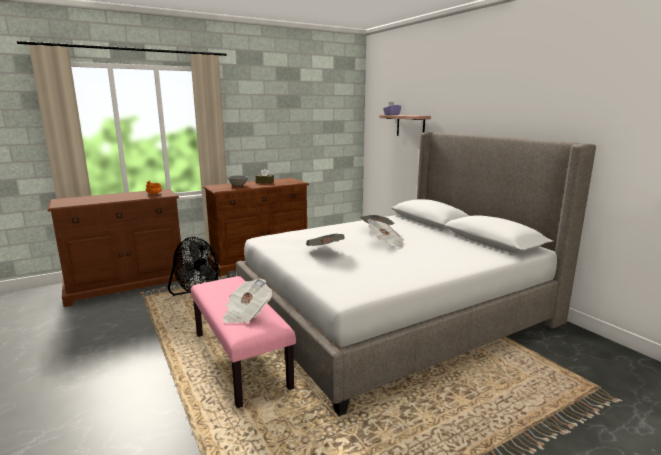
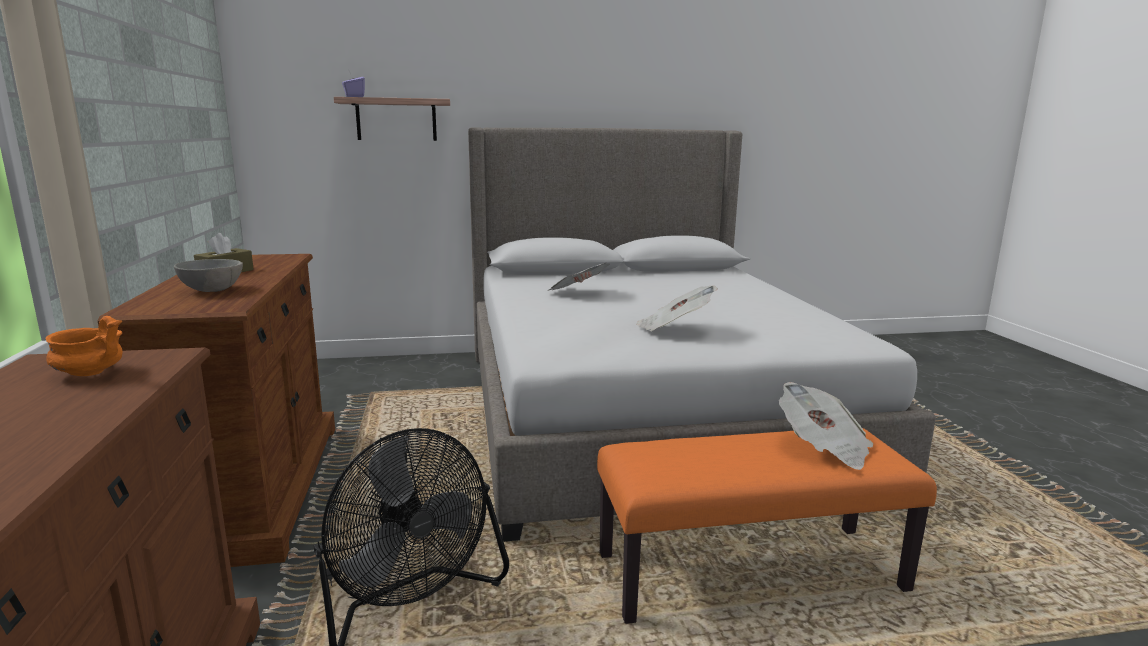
camera: 70 degrees left, 0 degrees up
(241, 359) = (750, 571): pink bench -> orange bench
(386, 243) = (655, 299): newspaper -> none

